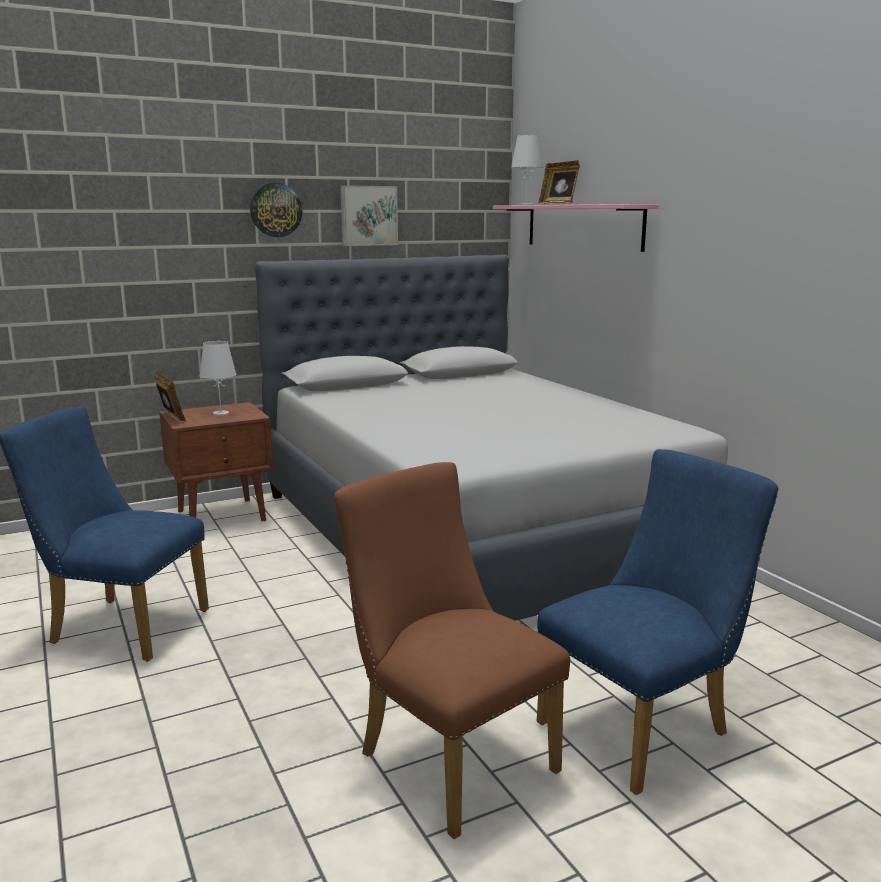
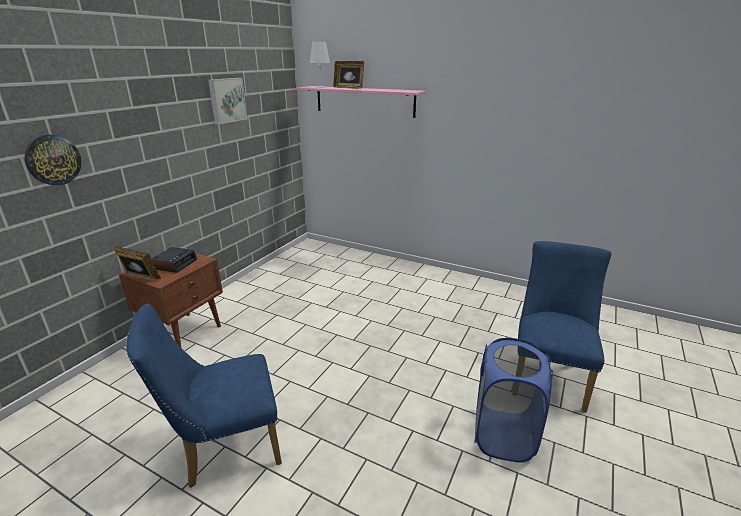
camera: 35 degrees left, 10 degrees up
(221, 413) = (174, 264): white table lamp -> alarm clock
(276, 210) = (170, 102): wall clock -> wall clock (53, 160)
(447, 757) = (502, 435): brown chair -> blue laundry basket
(473, 533) = (352, 293): grey bed -> none

